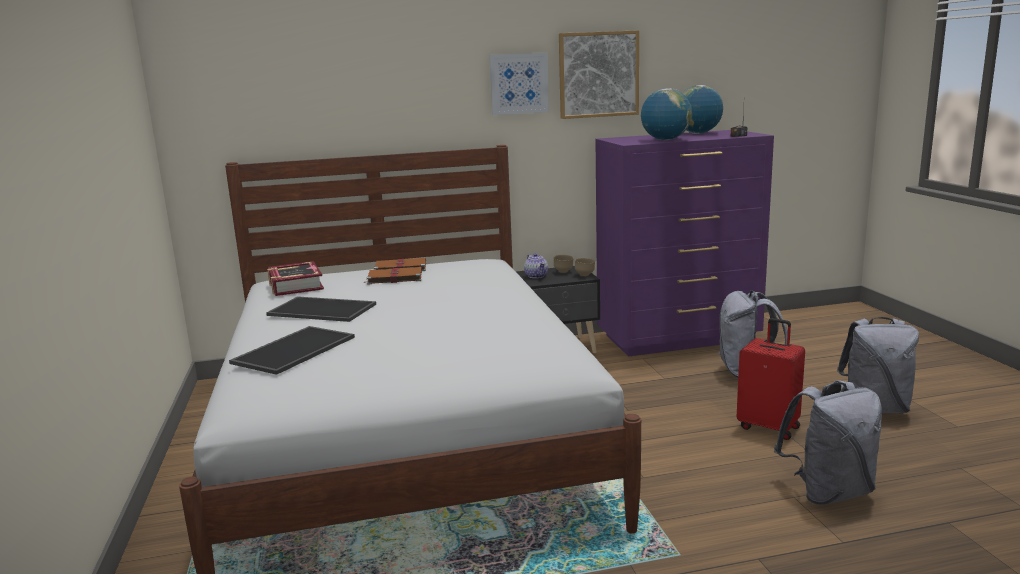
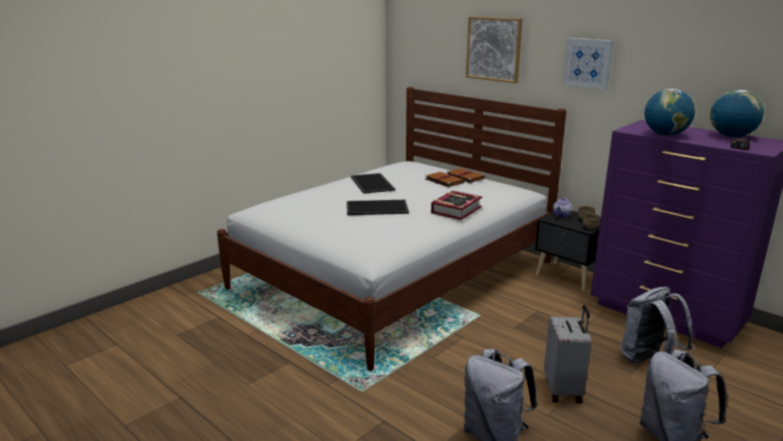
camera: 55 degrees right, 5 degrees up
(294, 349) = (315, 195): tray -> tray (377, 207)
(295, 285) = (401, 167): book -> book (456, 210)
(598, 74) = (656, 65): picture -> picture (494, 49)
(769, 427) = (564, 390): red suitcase -> grey suitcase

